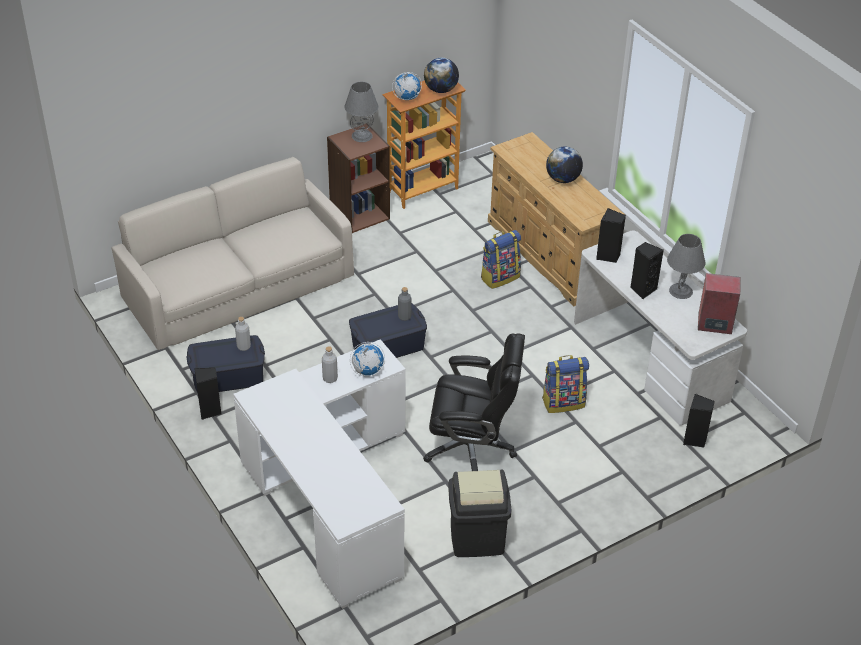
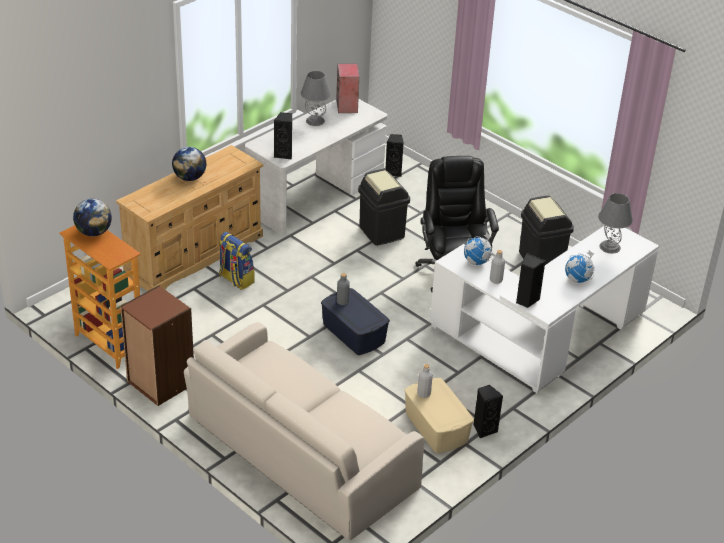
camera: 105 degrees left, 5 degrees down
(228, 376) = (436, 427): blue storage box -> beige storage box
(362, 136) = (146, 305): grey table lamp -> grey table lamp (610, 247)
(406, 98) = (114, 252): globe -> globe (578, 280)
(563, 402) = (381, 232): backpack -> black trash can
(642, 289) = (320, 137): black speaker -> black speaker (526, 300)

